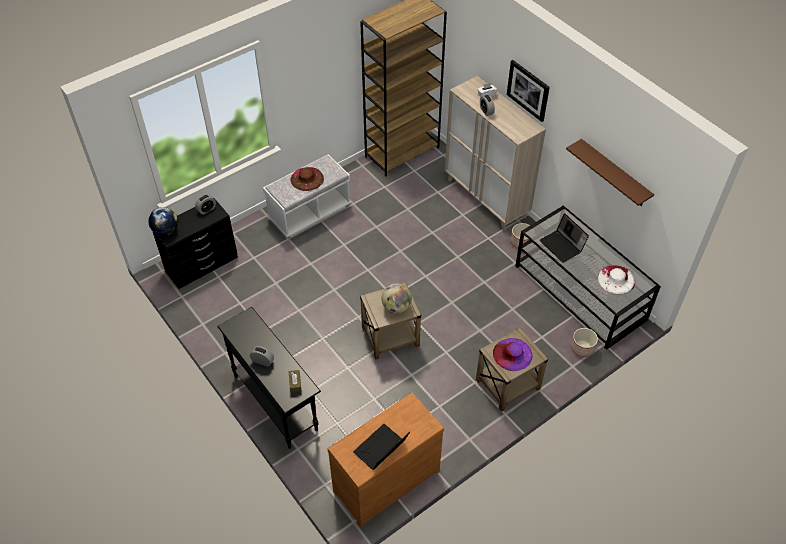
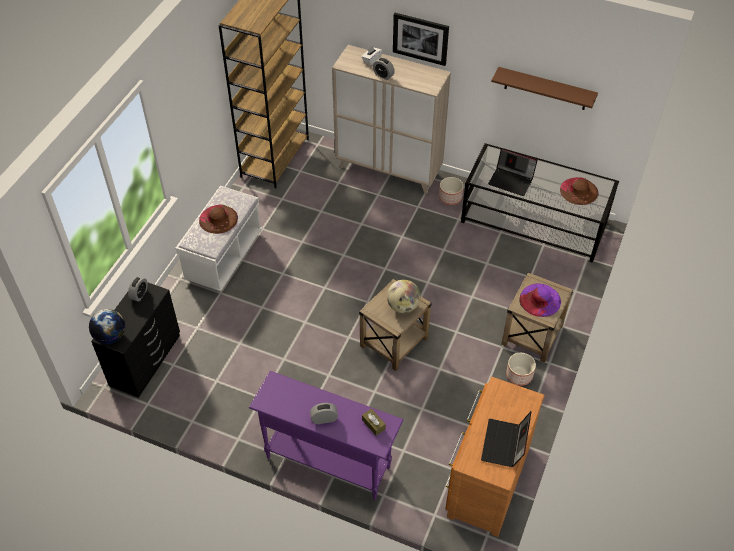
camera: 30 degrees left, 0 degrees up
(275, 402) = (328, 461): black console table -> purple console table
(582, 348) = (571, 270): planter -> planter (519, 375)
(616, 279) = (578, 191): white hat -> brown hat

